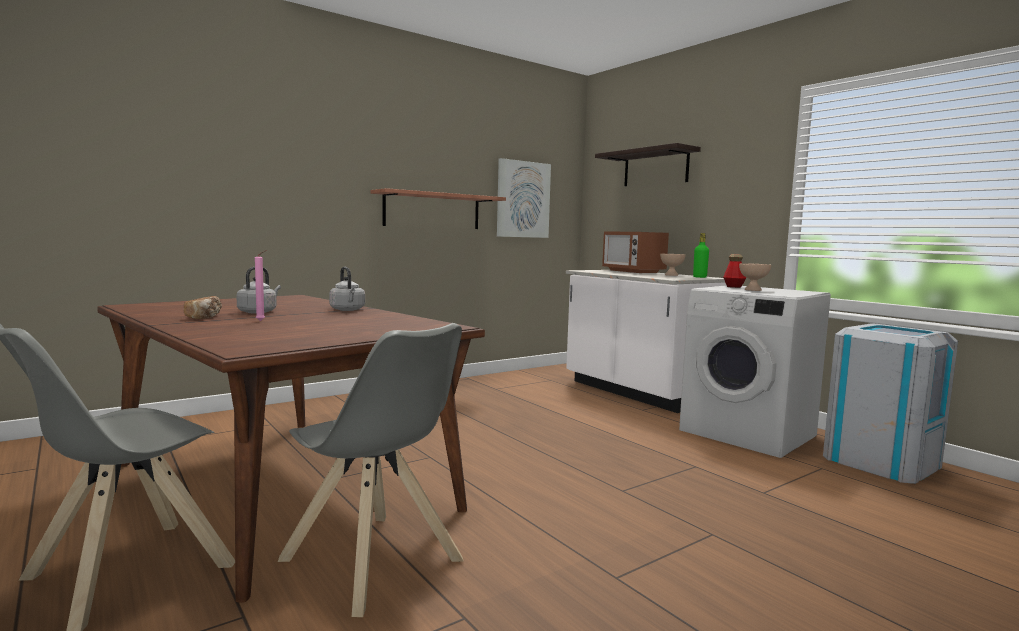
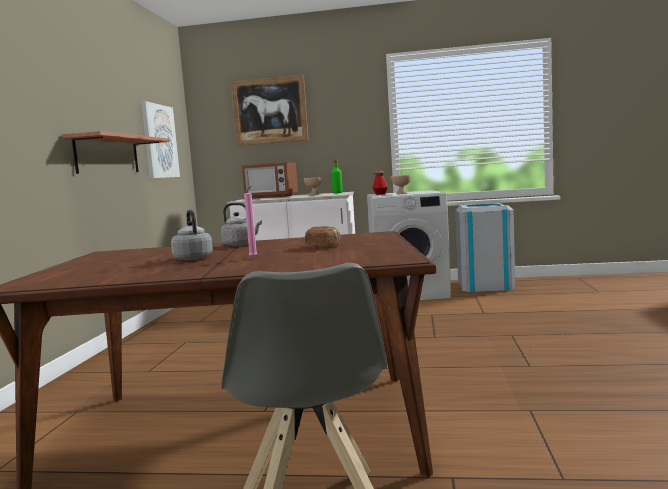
camera: 45 degrees left, 0 degrees up
(205, 317) = (189, 267): bread -> bread (324, 246)
(374, 562) = (431, 420): grey chair -> none
(655, 168) = (269, 111): shelf -> picture

